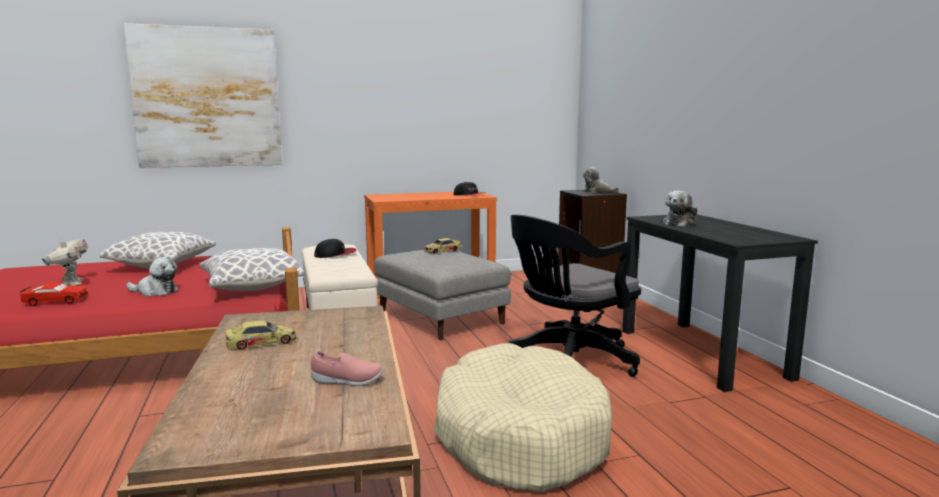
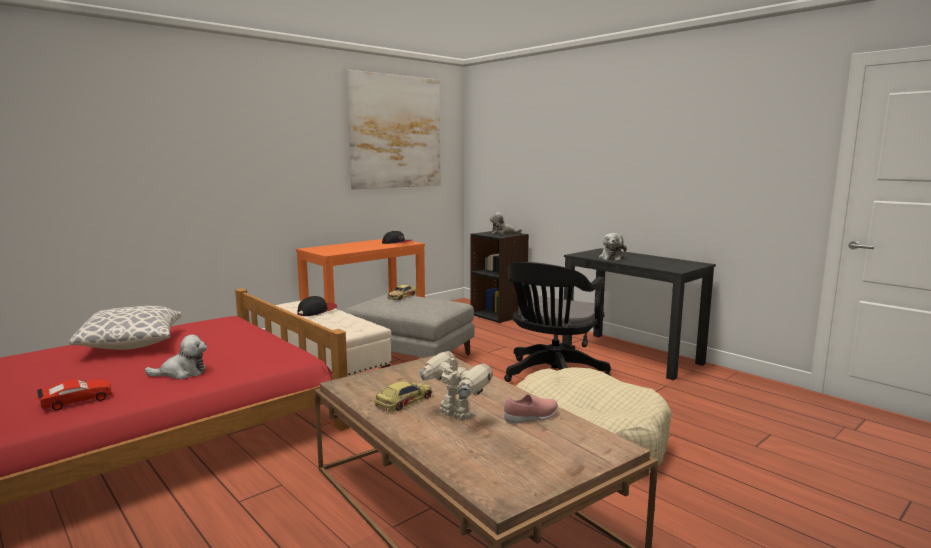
camera: 25 degrees left, 0 degrees up
(71, 284) = (56, 380): toy robot -> toy robot (455, 416)
(207, 98) = (131, 156): picture -> picture (395, 132)
(252, 287) = (279, 353): pillow -> none

